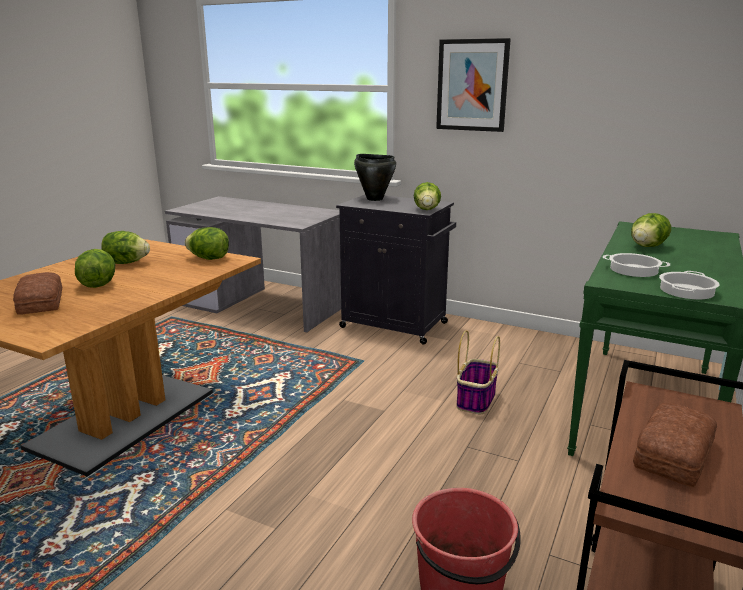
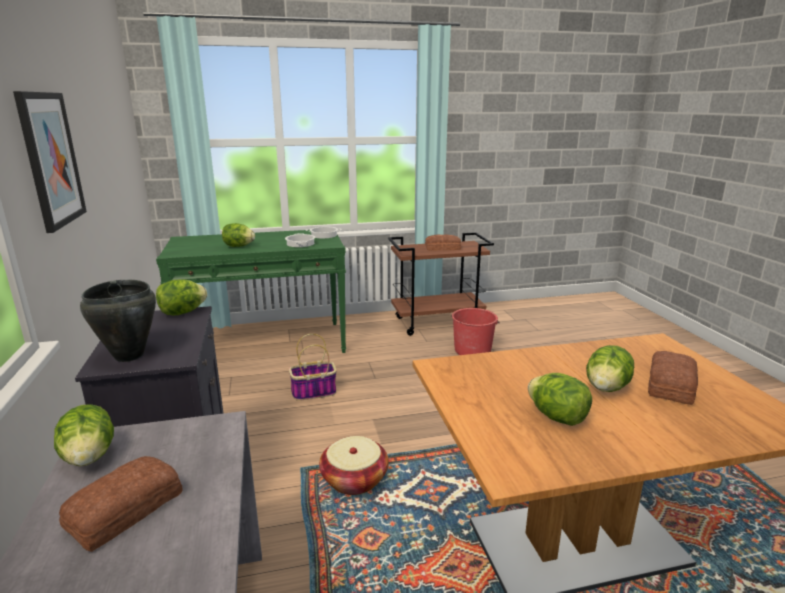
camera: 130 degrees left, 0 degrees up
(209, 258) = (460, 381): lettuce -> lettuce (89, 457)
(273, 211) = (123, 510): none -> bread
(320, 374) = (354, 479): none -> basket

